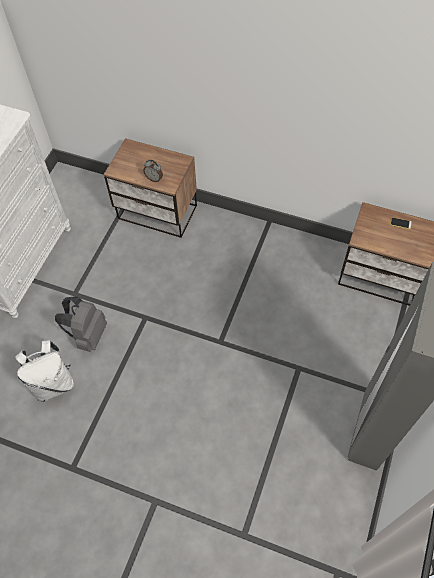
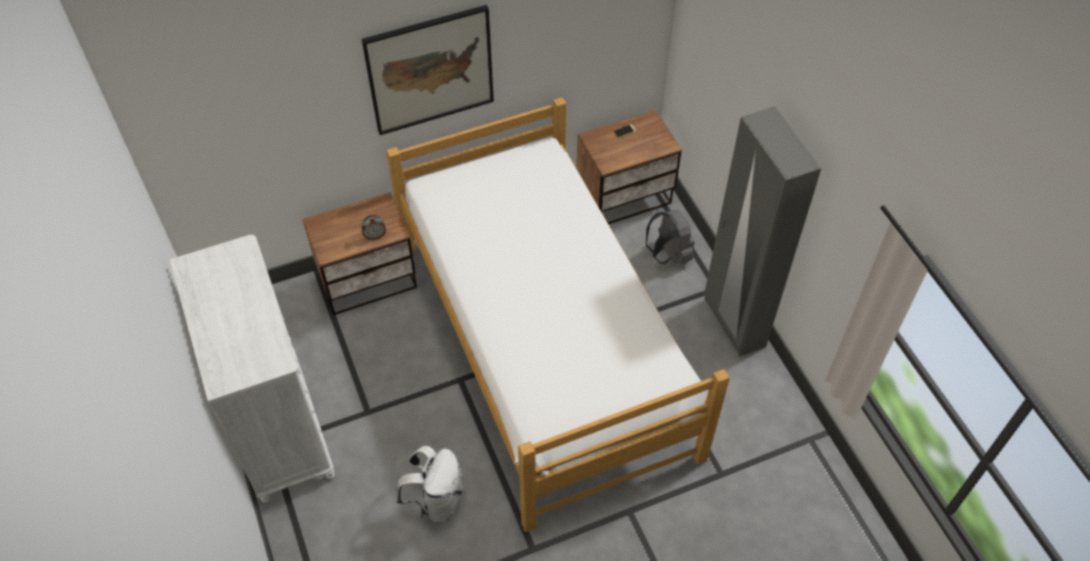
camera: 45 degrees left, 5 degrees down
(88, 335) = (423, 435): grey backpack -> grey backpack (668, 254)
(220, 338) = (545, 345): none -> bed
(242, 68) = (430, 70): none -> picture

